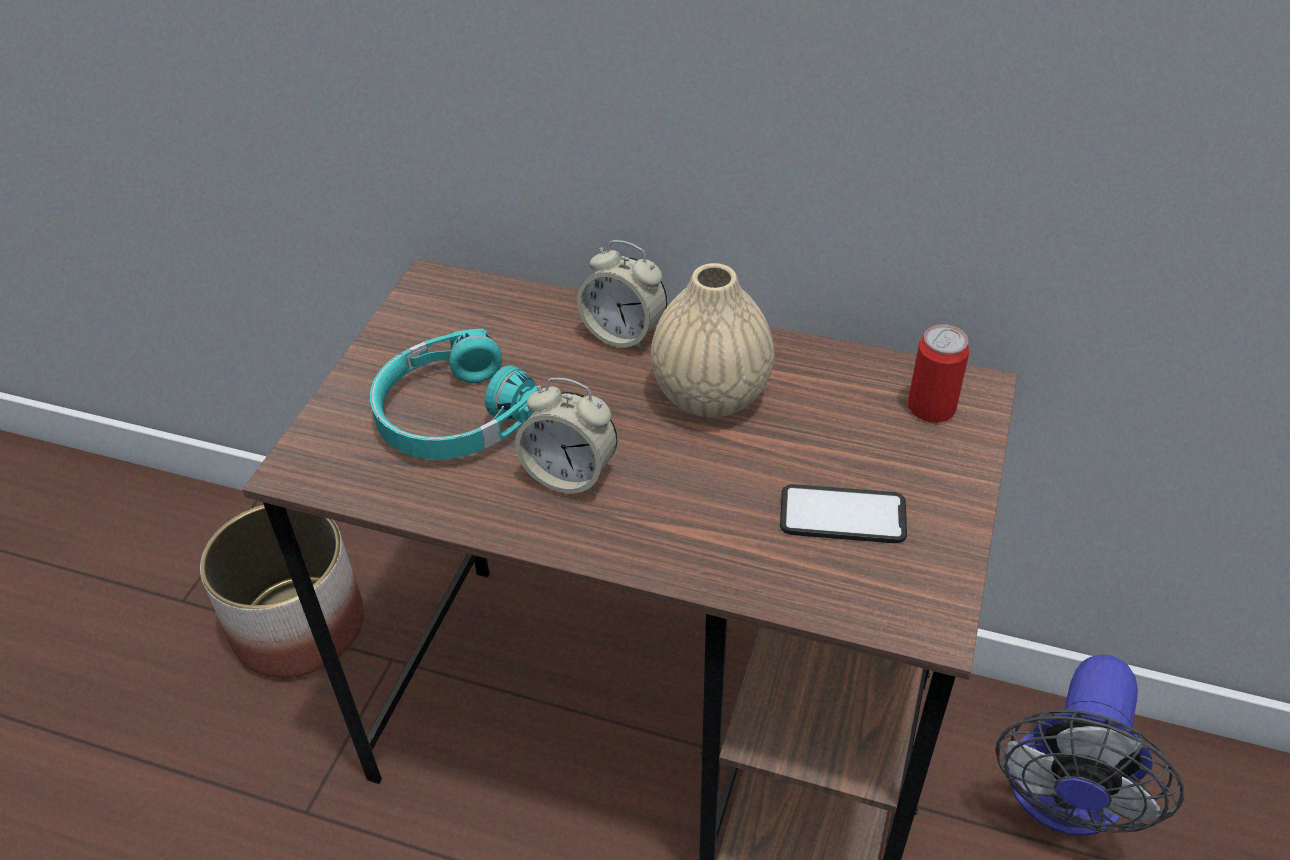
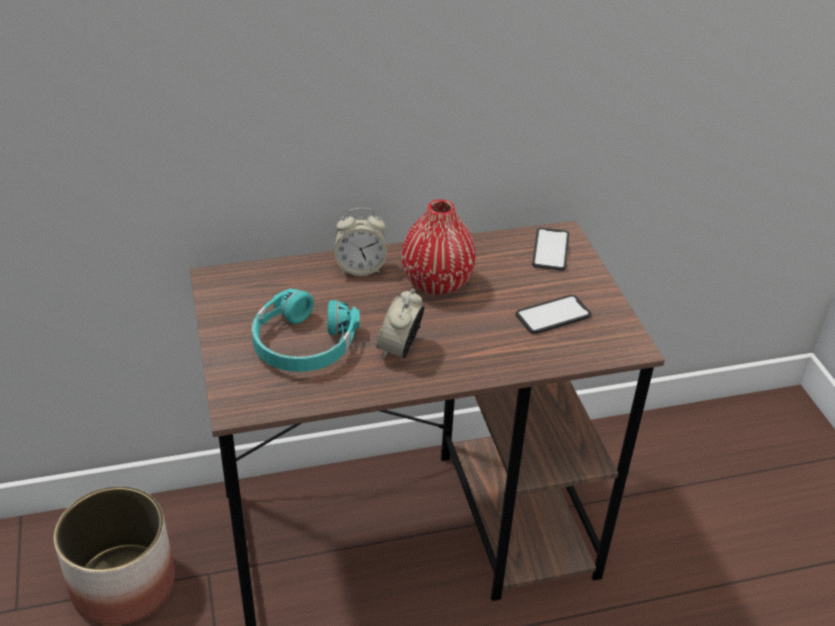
camera: 35 degrees left, 5 degrees down
(570, 475) = (400, 349): alarm clock -> alarm clock turned 120 degrees clockwise
(711, 395) = (437, 282): beige vase -> red vase
(931, 407) = (550, 250): can -> phone
(1063, 800) = (643, 467): fan -> none

